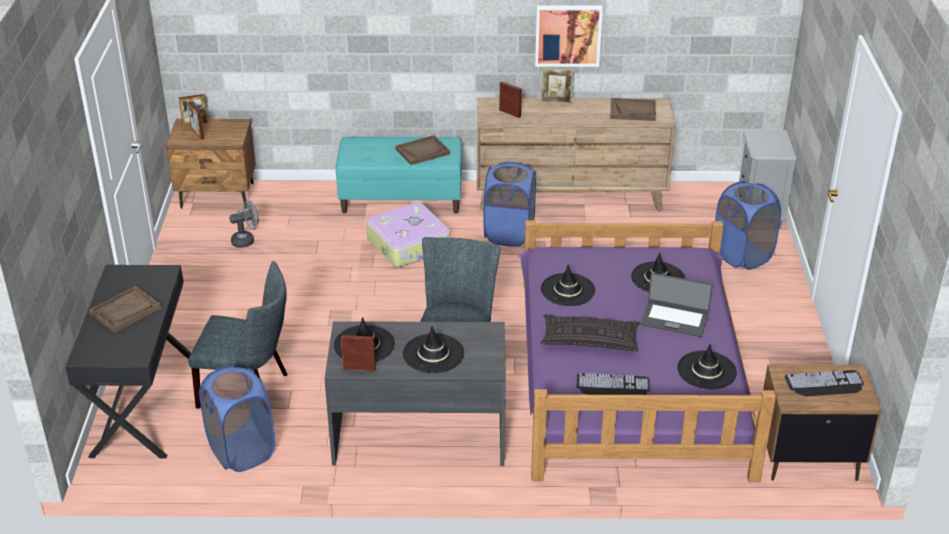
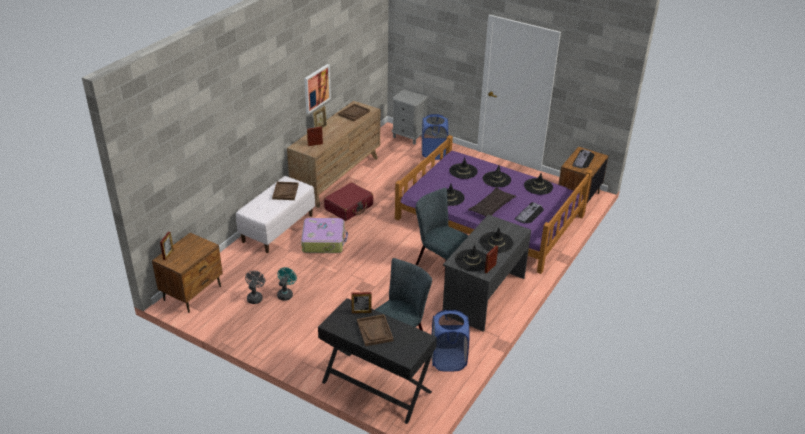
camera: 60 degrees left, 0 degrees up
(198, 134) = (183, 257): picture frame -> picture frame (361, 312)
(272, 260) = (286, 294): none -> turquoise fan
(402, 199) = (278, 228): turquoise bench -> white bench
(509, 234) = (349, 207): blue laundry basket -> red suitcase
(674, 319) = (496, 179): laptop -> black hat

